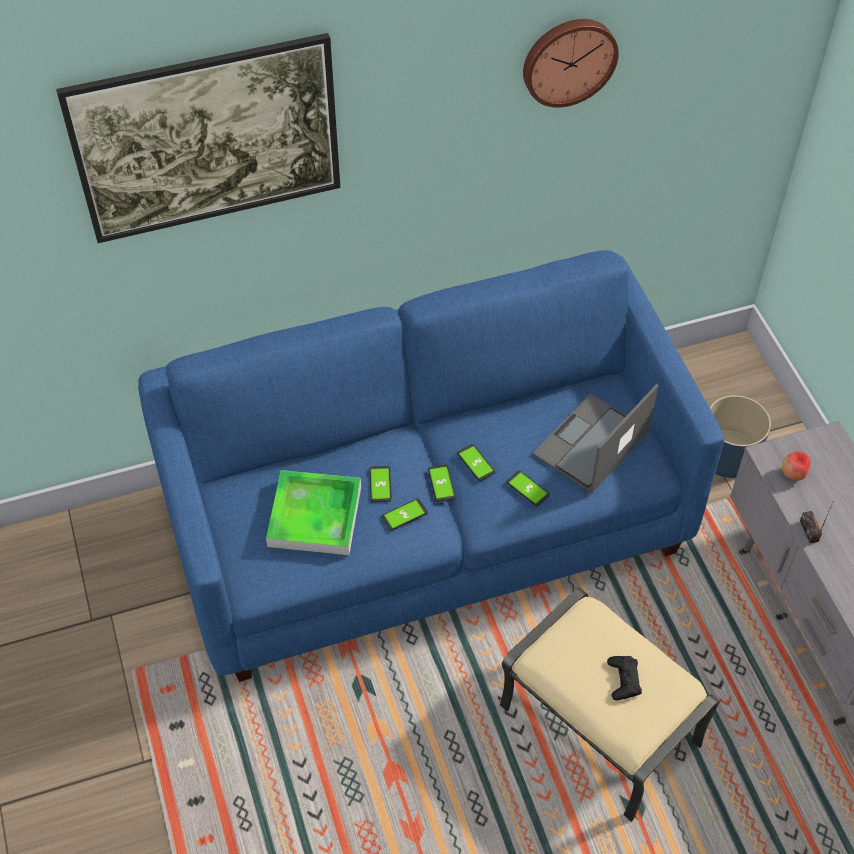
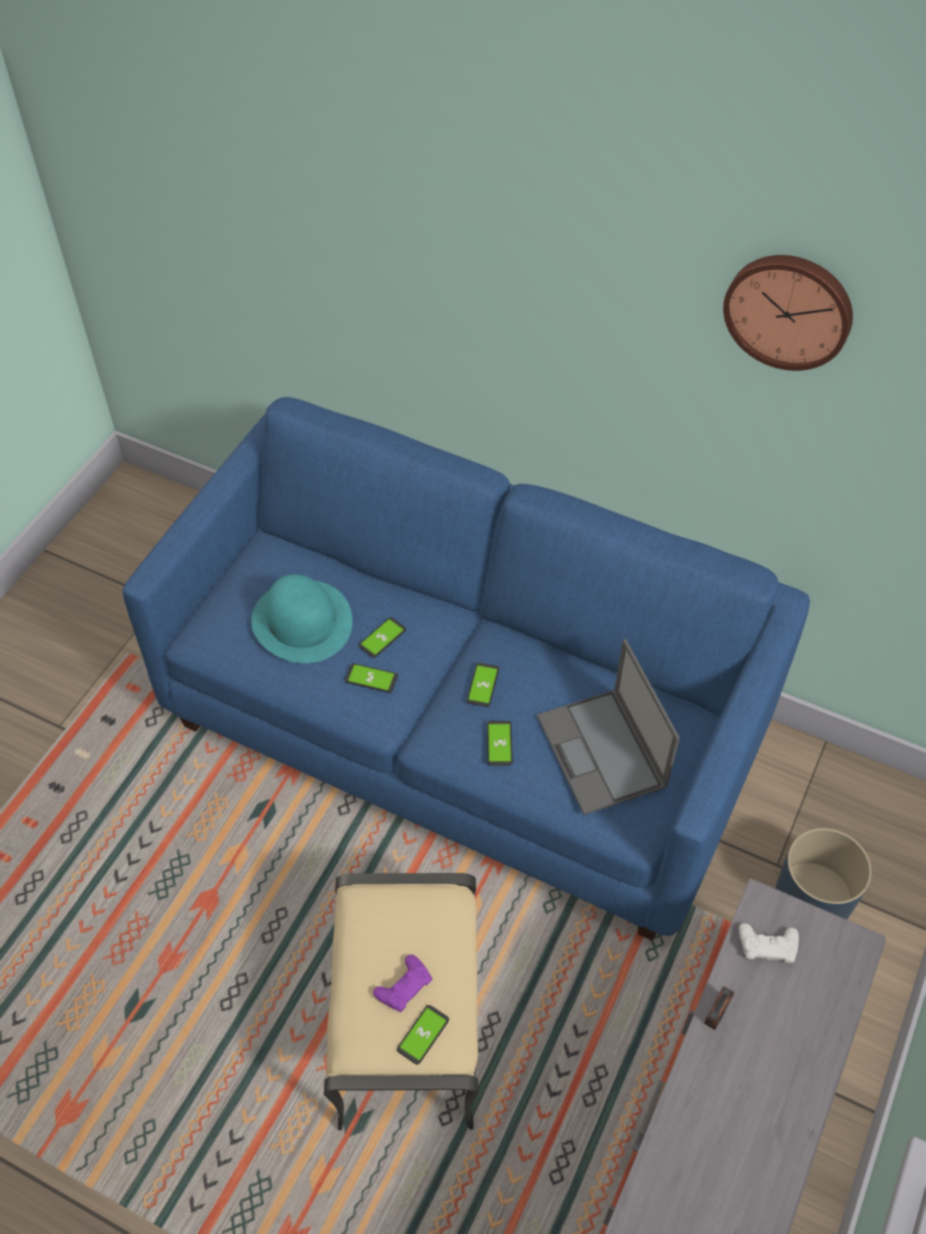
camera: 45 degrees right, 0 degrees up
(213, 176) = (372, 226): picture -> none
(315, 516) = (302, 621): tray -> turquoise hat
(441, 483) = (435, 679): phone -> phone (423, 1035)
(590, 444) = (602, 752): laptop -> laptop turned 105 degrees counterclockwise
(623, 680) = (404, 986): black game controller -> purple game controller
(793, 474) = (767, 945): apple -> white game controller

